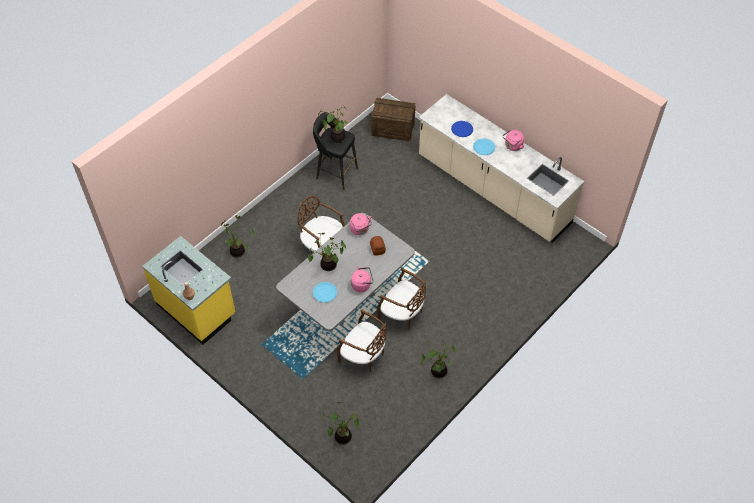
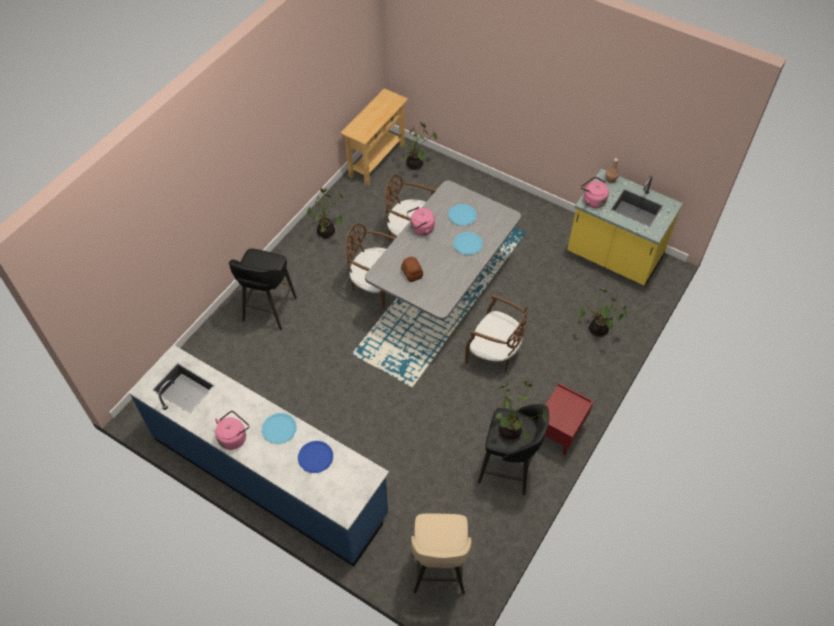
camera: 170 degrees right, 0 degrees up
(295, 188) = (559, 433): none -> red nightstand
(327, 266) = (468, 244): potted plant -> blue plate
(360, 230) = (439, 293): pink kettle -> pink kettle (592, 200)
(379, 448) = (377, 160): none -> beige console table
(393, 129) = (439, 570): crate -> beige stool
(492, 305) = (268, 310): none -> black stool
(493, 190) = (269, 476): beige counter -> blue counter

